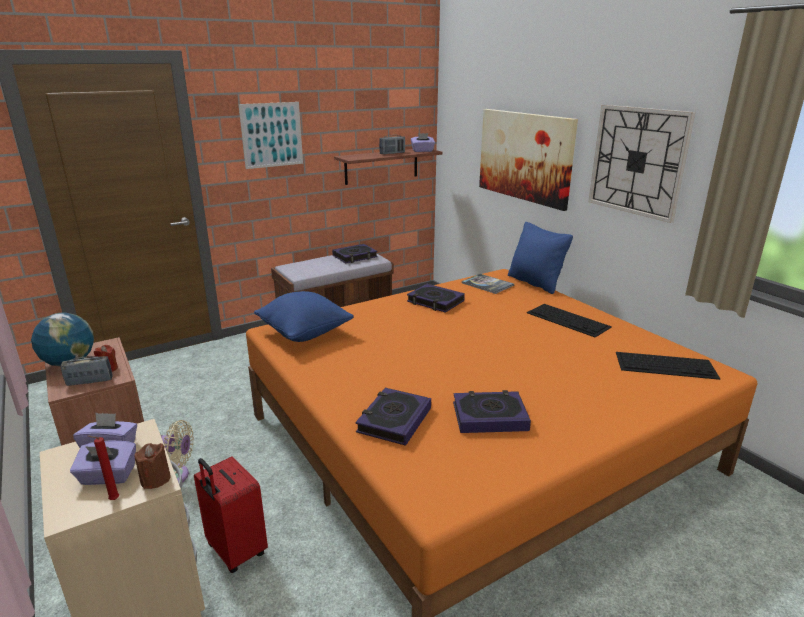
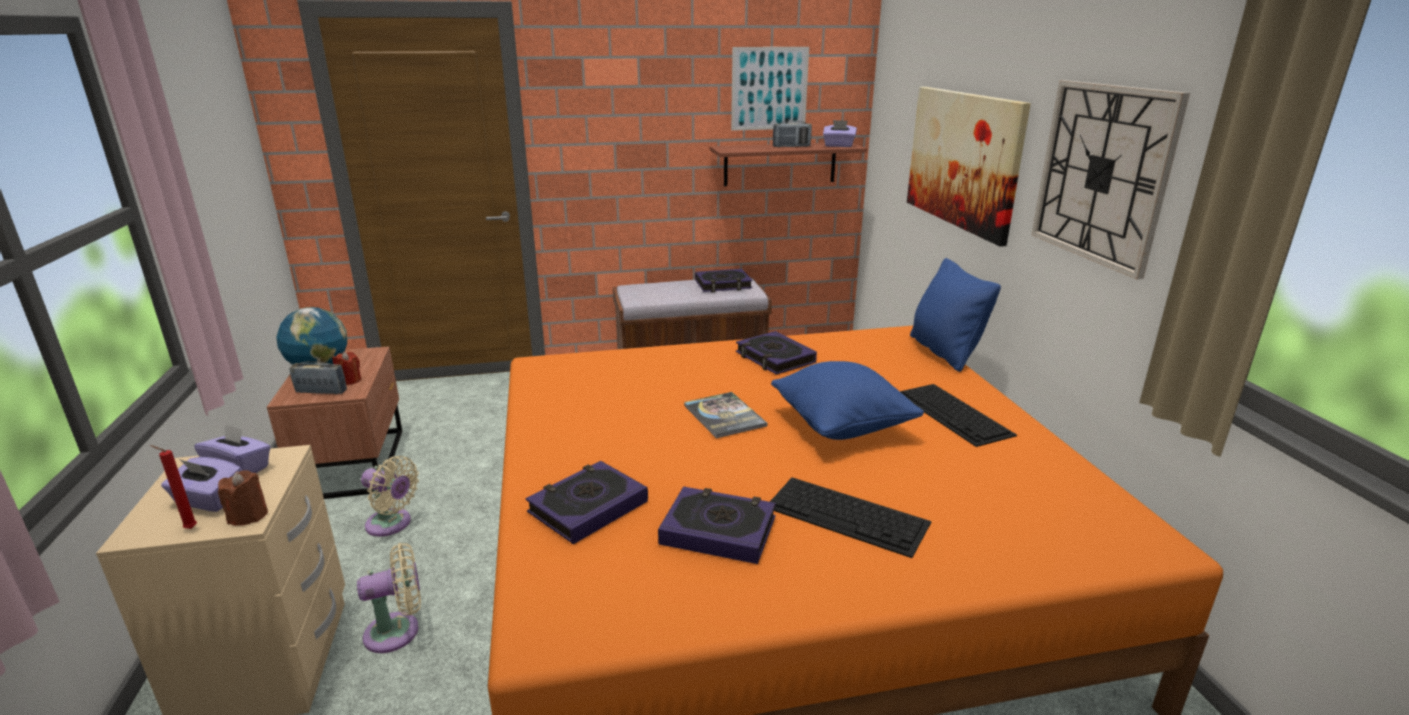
camera: 20 degrees right, 0 degrees up
(235, 551) = (398, 631): red suitcase -> beige fan
(272, 135) = (624, 113): picture -> picture (769, 88)
(304, 333) = (573, 373): blue pillow -> blue pillow (842, 426)
(487, 284) = (869, 344): book -> book (724, 416)
(666, 365) = (1064, 512): keyboard -> keyboard (848, 515)

